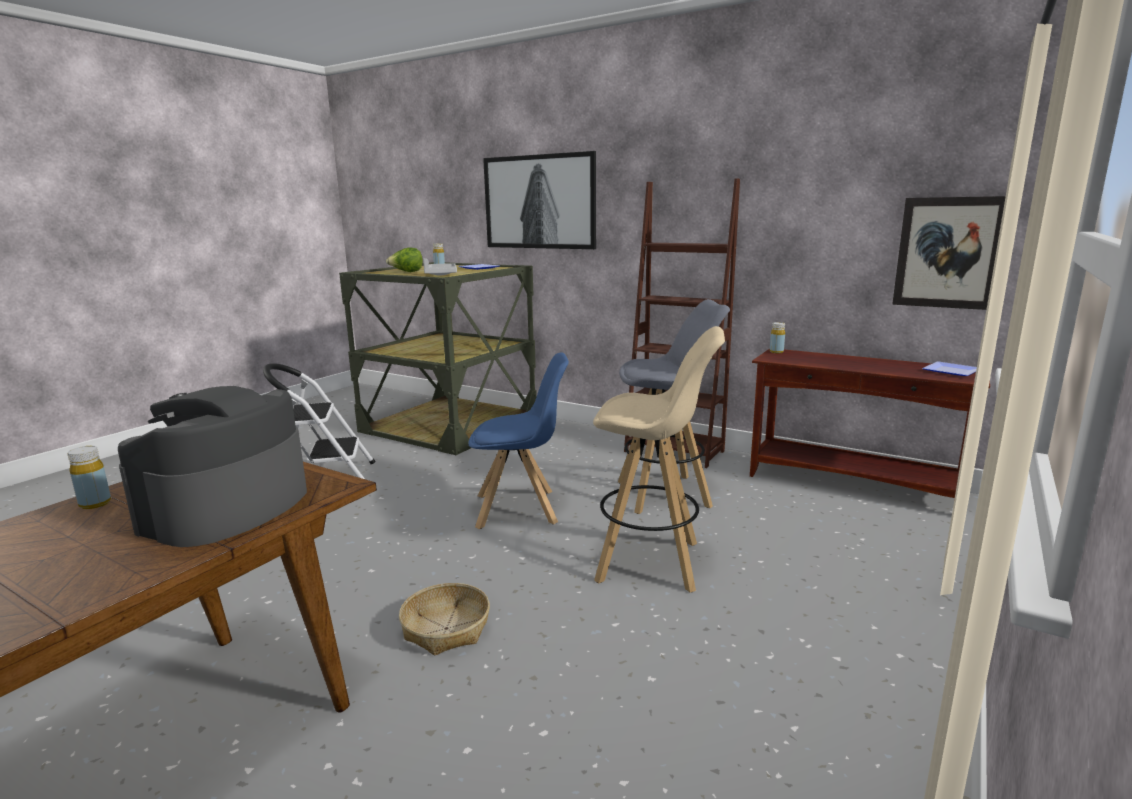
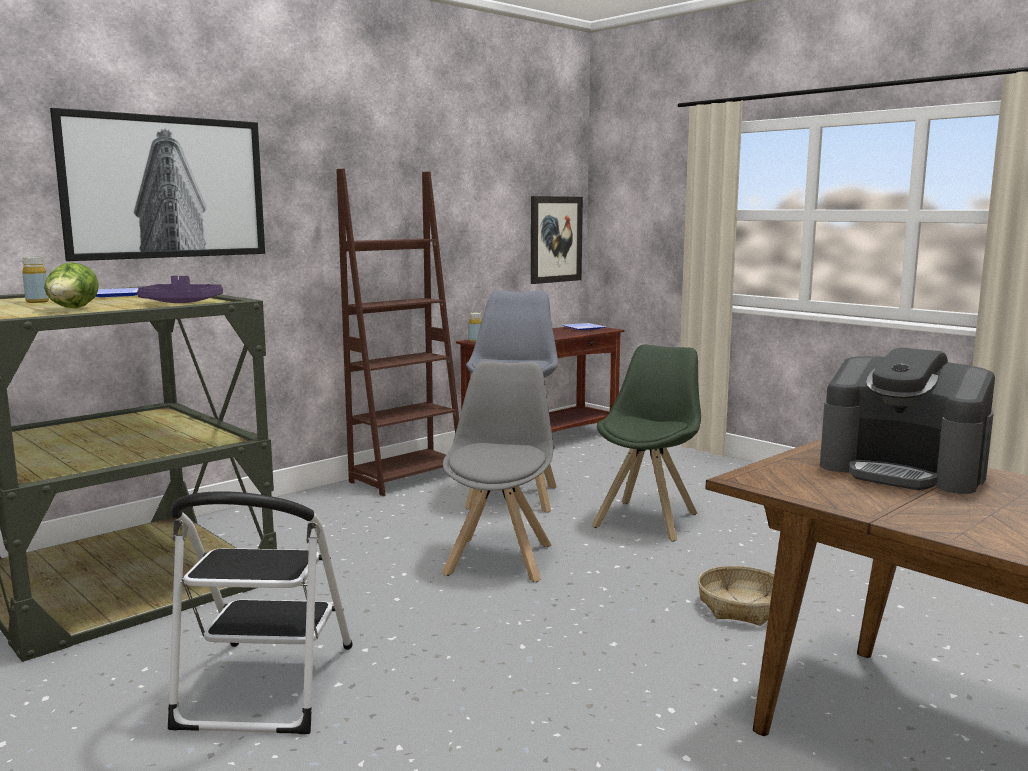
camera: 75 degrees left, 5 degrees down
(95, 504) = (910, 516): yellow bottle -> none
(440, 275) = (180, 303): grey tray -> purple tray
(521, 508) = (499, 557): blue chair -> grey chair
(652, 562) = (647, 520): beige stool -> green chair

